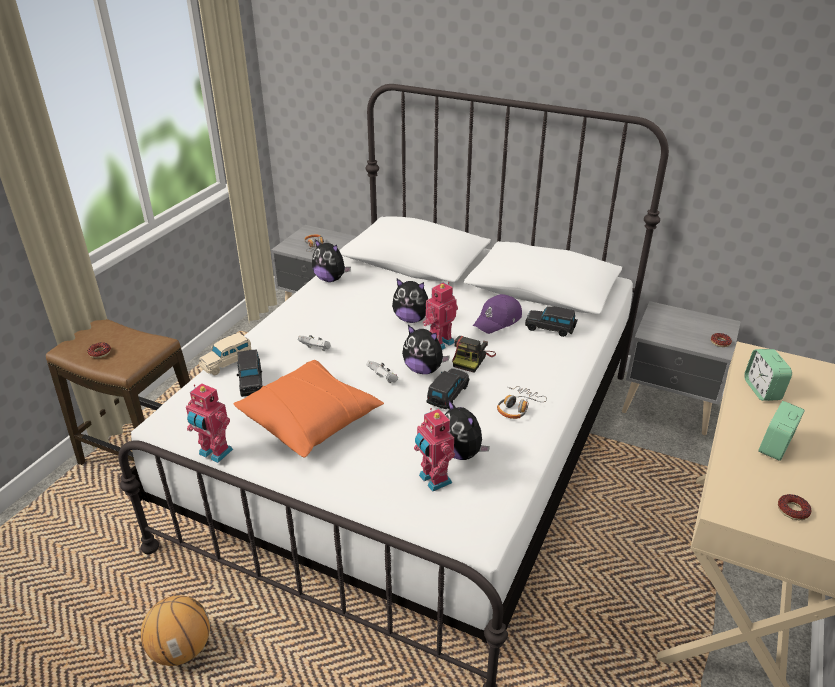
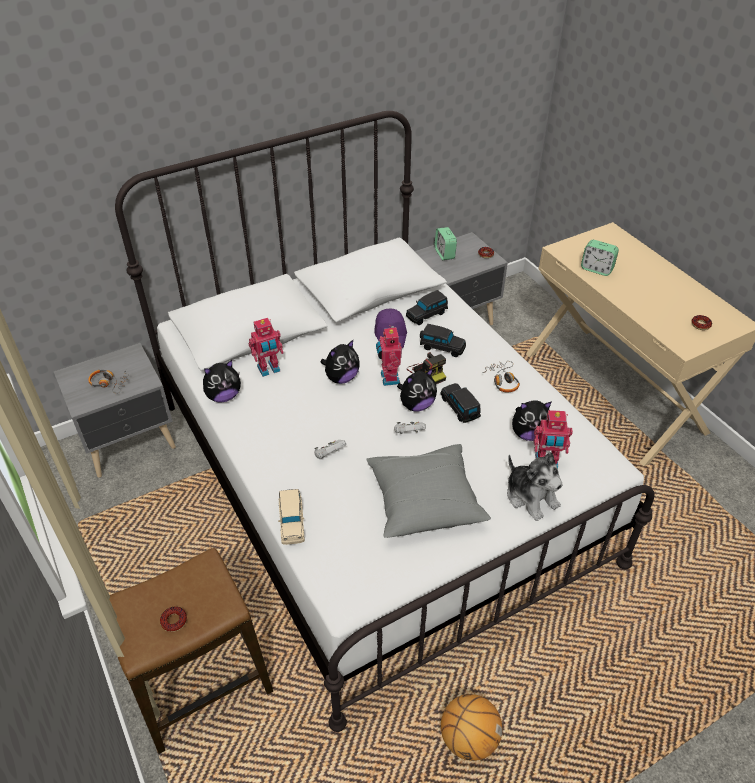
camera: 55 degrees left, 10 degrees up
(214, 453) = (421, 580): toy robot -> toy robot (269, 369)
(251, 382) = (338, 518): black toy car -> black toy car (441, 347)
(310, 420) = (424, 500): orange pillow -> grey pillow
(375, 486) = (531, 497): none -> plush toy
(775, 446) = (648, 297): alarm clock -> alarm clock (444, 254)

